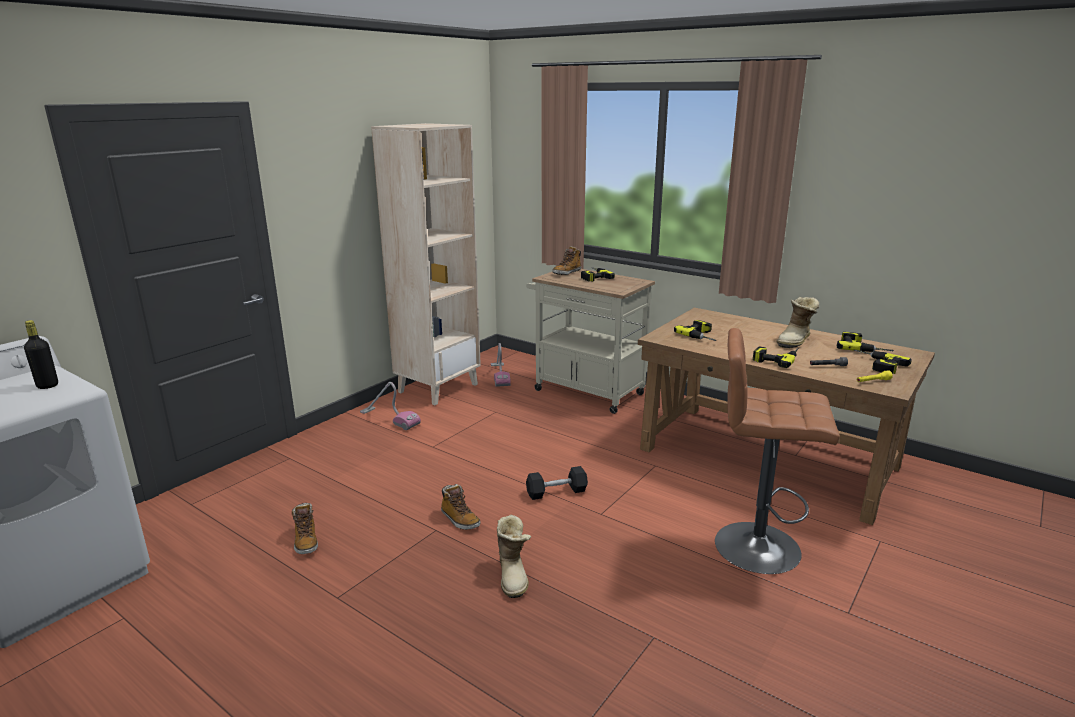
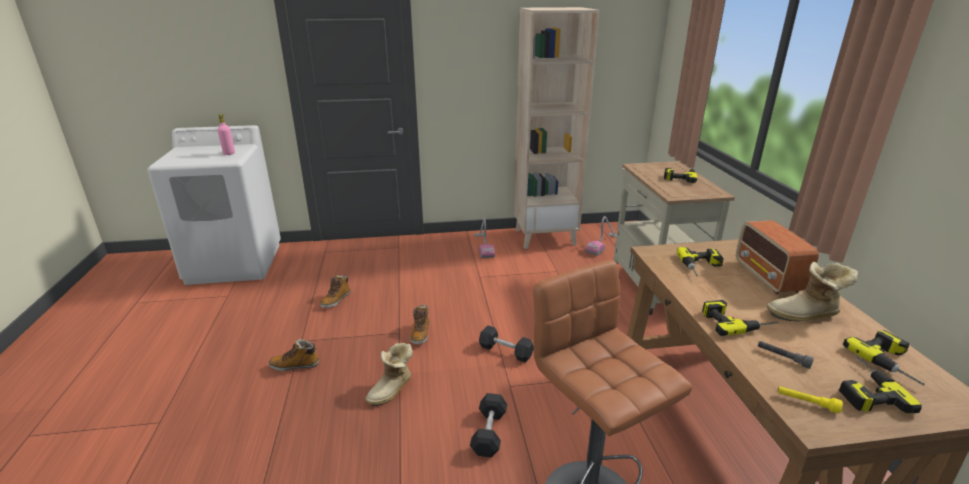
camera: 45 degrees right, 5 degrees up
(47, 385) = (229, 153): black bottle -> pink bottle
(567, 272) = (663, 166): boot -> boot (295, 365)
(639, 553) = (489, 433): none -> black dumbbell
(743, 328) = (768, 277): none -> radio

